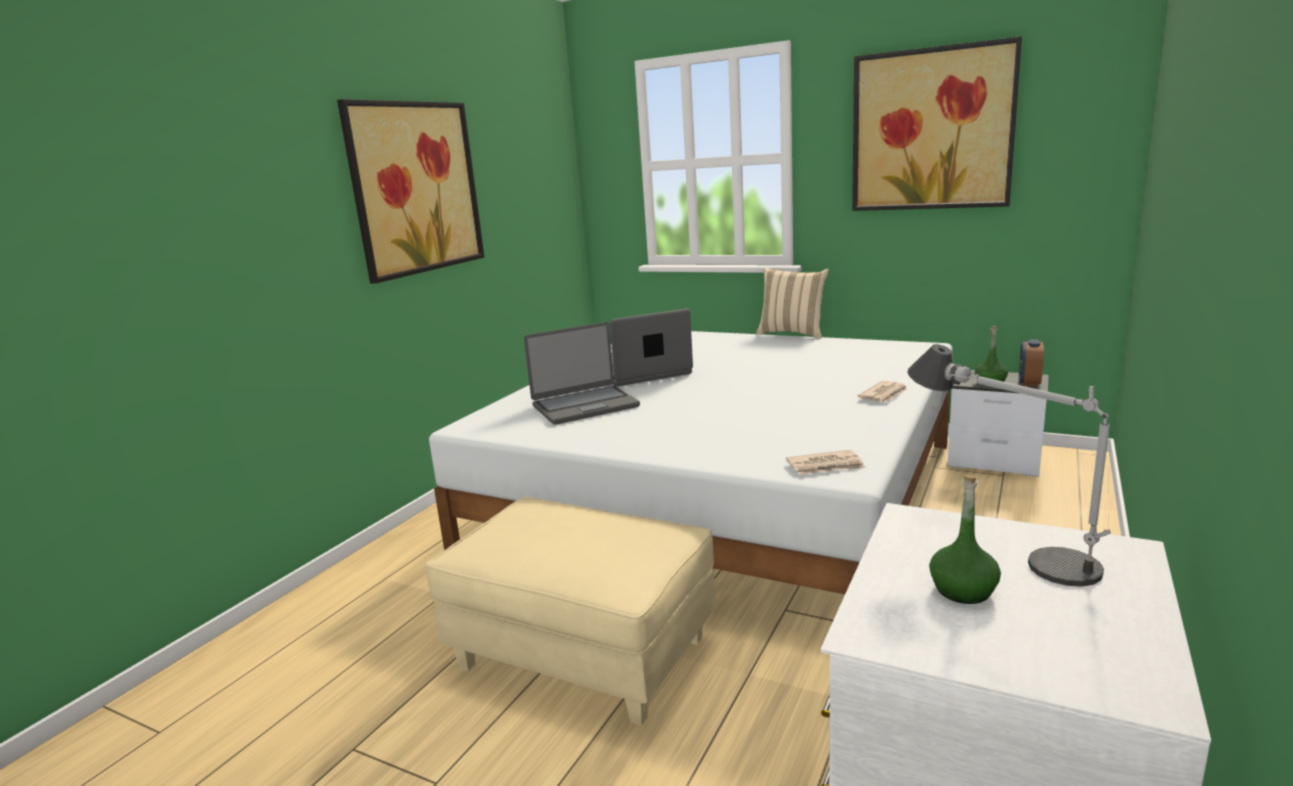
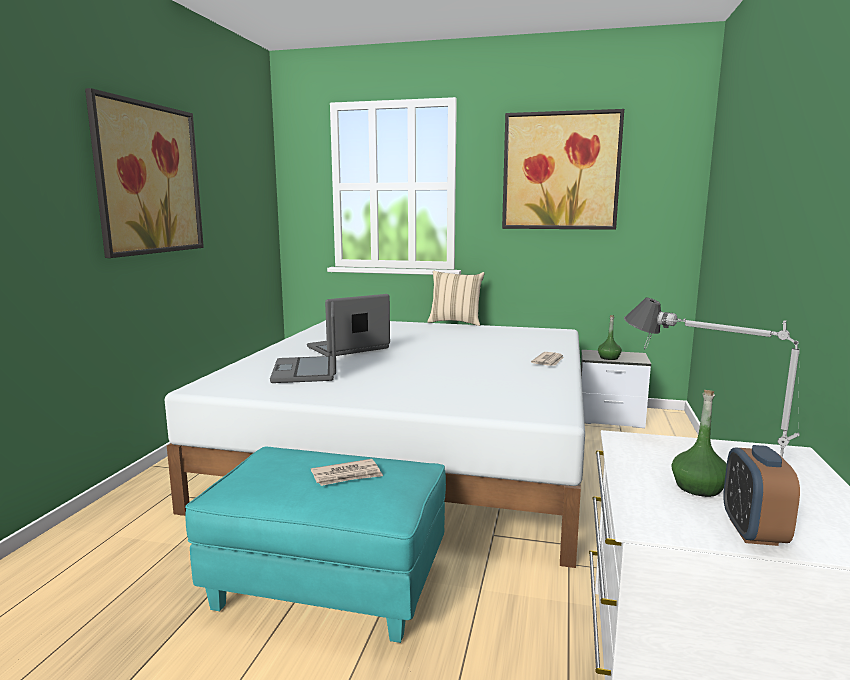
camera: 15 degrees left, 5 degrees down
(582, 654) = (328, 586): beige ottoman -> turquoise ottoman
(584, 406) = (306, 371): laptop -> laptop turned 120 degrees clockwise
(826, 466) = (532, 409): newspaper -> newspaper (347, 475)
(1029, 382) = (635, 357): alarm clock -> alarm clock (753, 532)

